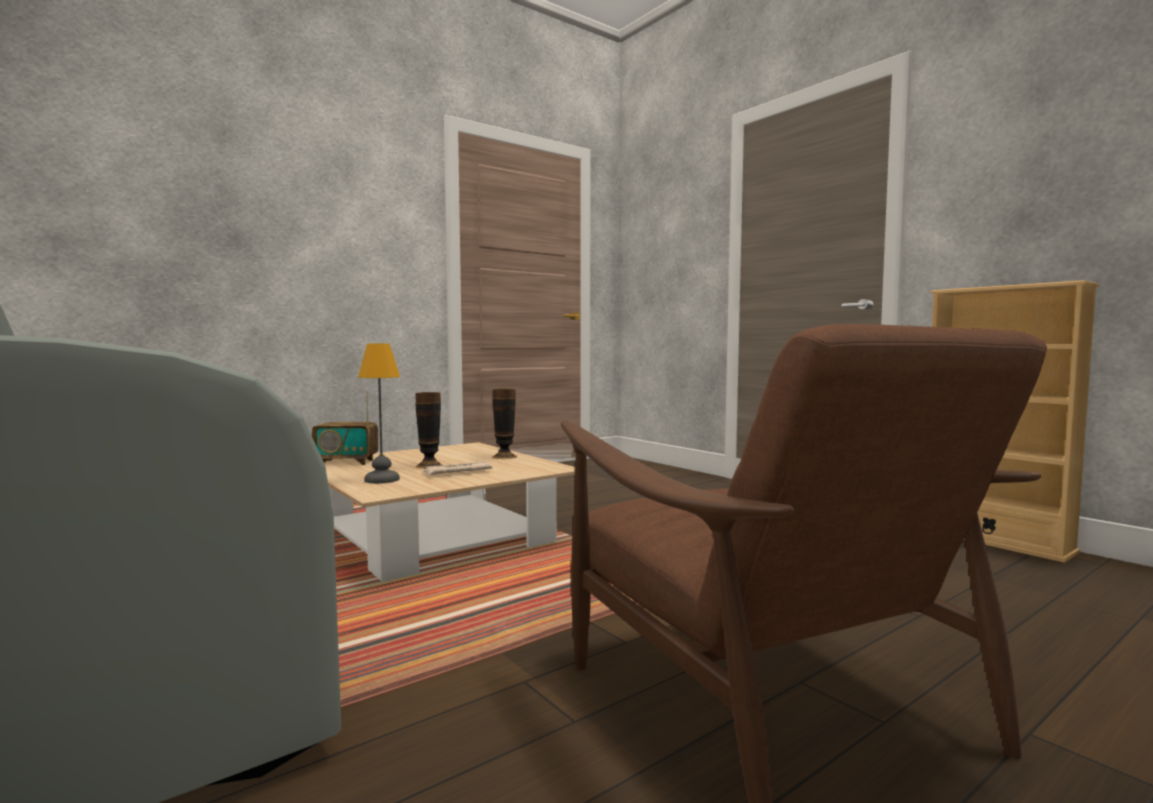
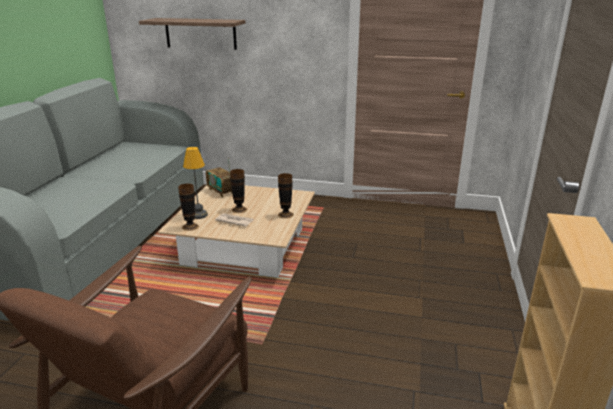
camera: 50 degrees right, 20 degrees up
(196, 215) = (200, 33): none -> shelf
(405, 488) = (190, 226): none -> vase

